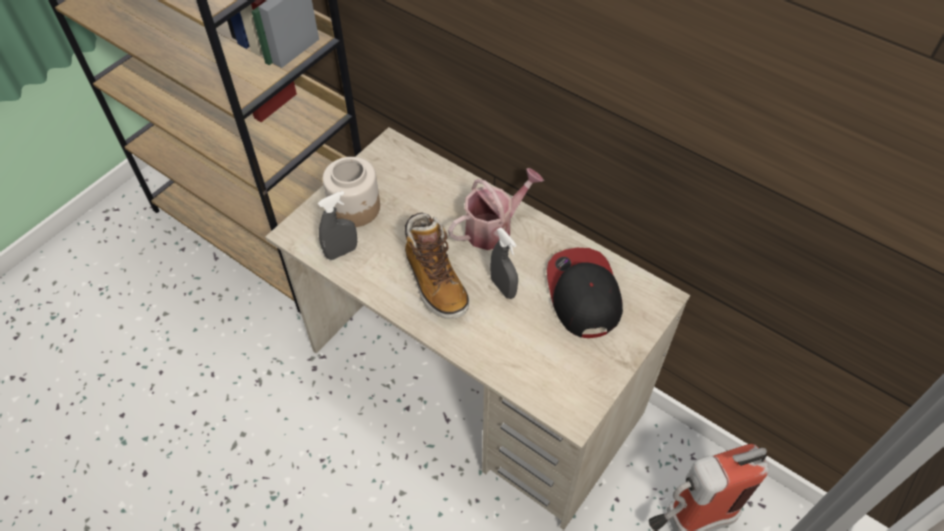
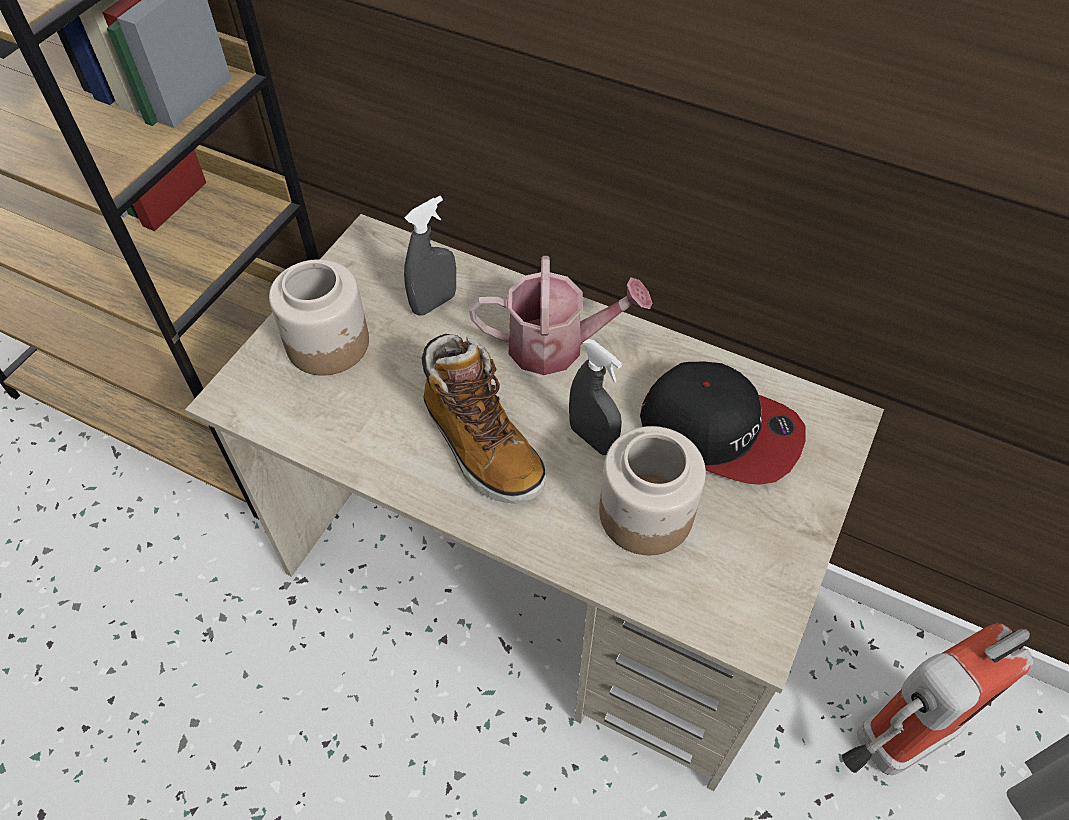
camera: 10 degrees left, 0 degrees up
(341, 252) = (318, 417): grey spray bottle -> grey spray bottle (434, 303)
(494, 227) = (557, 345): watering can -> watering can turned 45 degrees clockwise
(524, 337) = (644, 514): none -> jar
(582, 294) = (720, 431): cap -> cap turned 135 degrees clockwise

